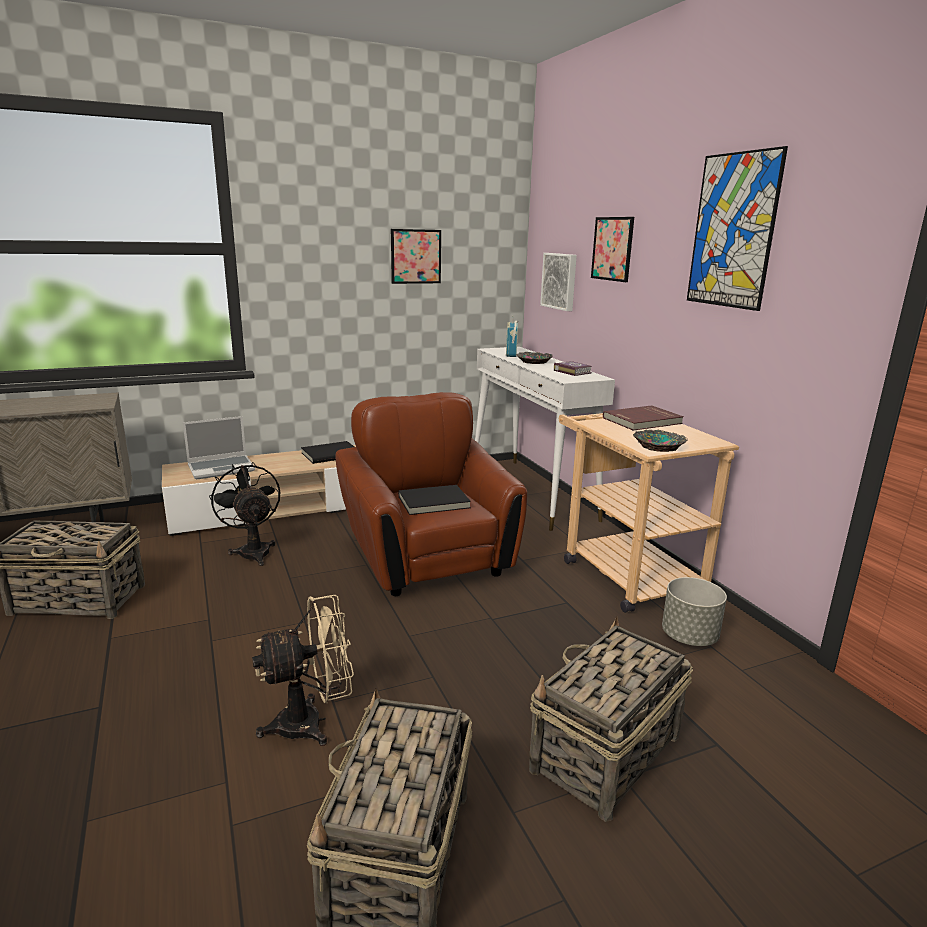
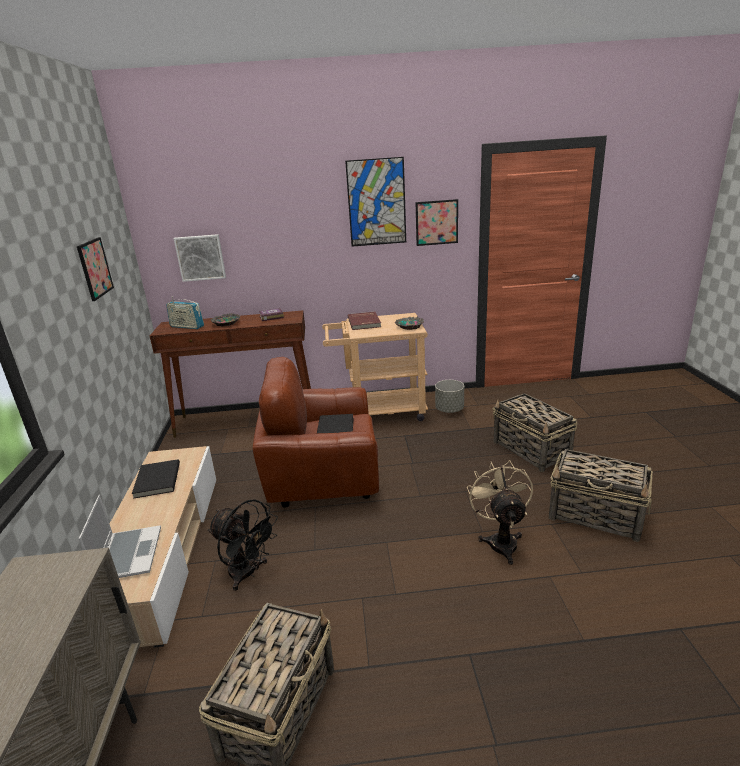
camera: 70 degrees left, 5 degrees up
(253, 551) = (248, 574): black fan -> black fan turned 135 degrees counterclockwise
(531, 492) = (247, 420): white console table -> brown console table
(612, 249) = (265, 224): picture -> picture (436, 222)

